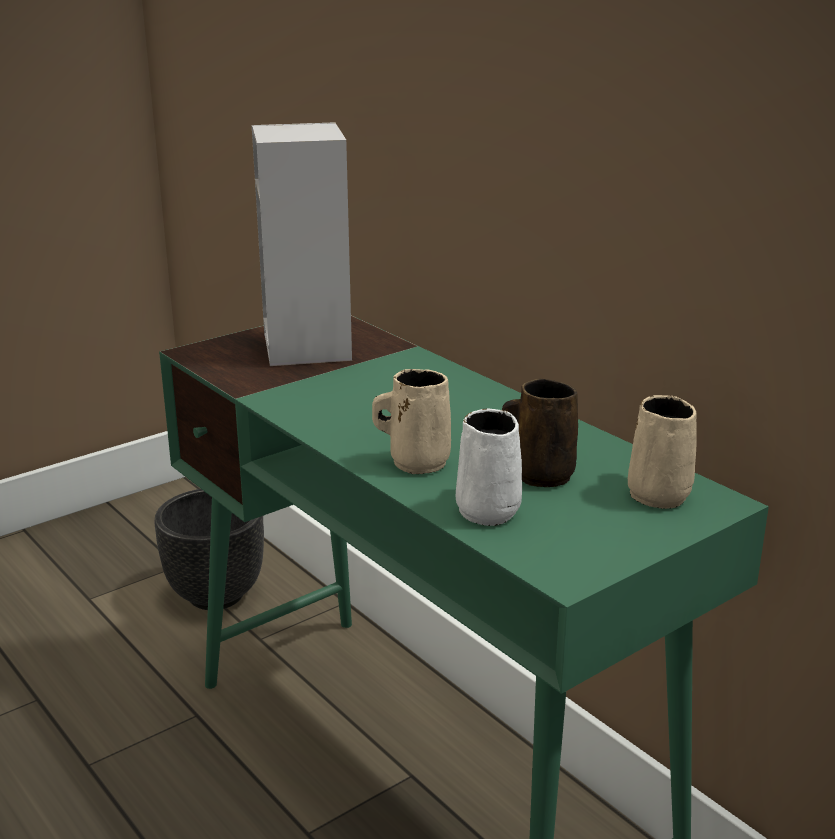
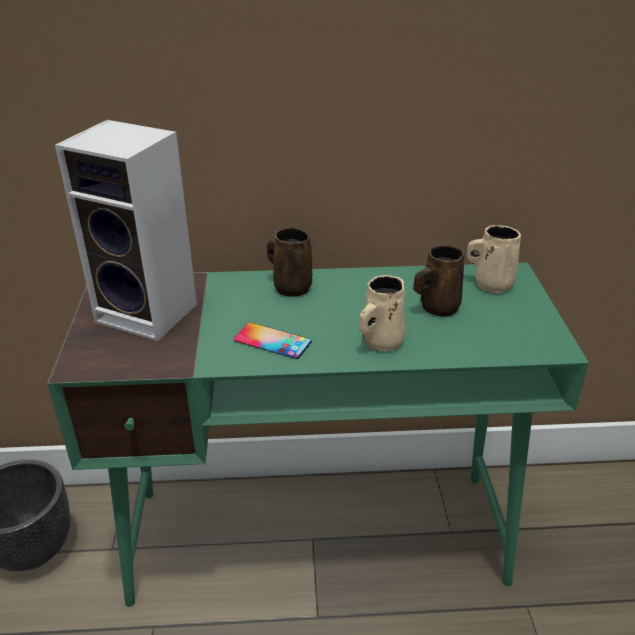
camera: 55 degrees left, 10 degrees up
(339, 411) = (272, 341): none -> phone
(452, 388) = (290, 287): none -> brown mug
(488, 509) = (464, 341): white mug -> none

